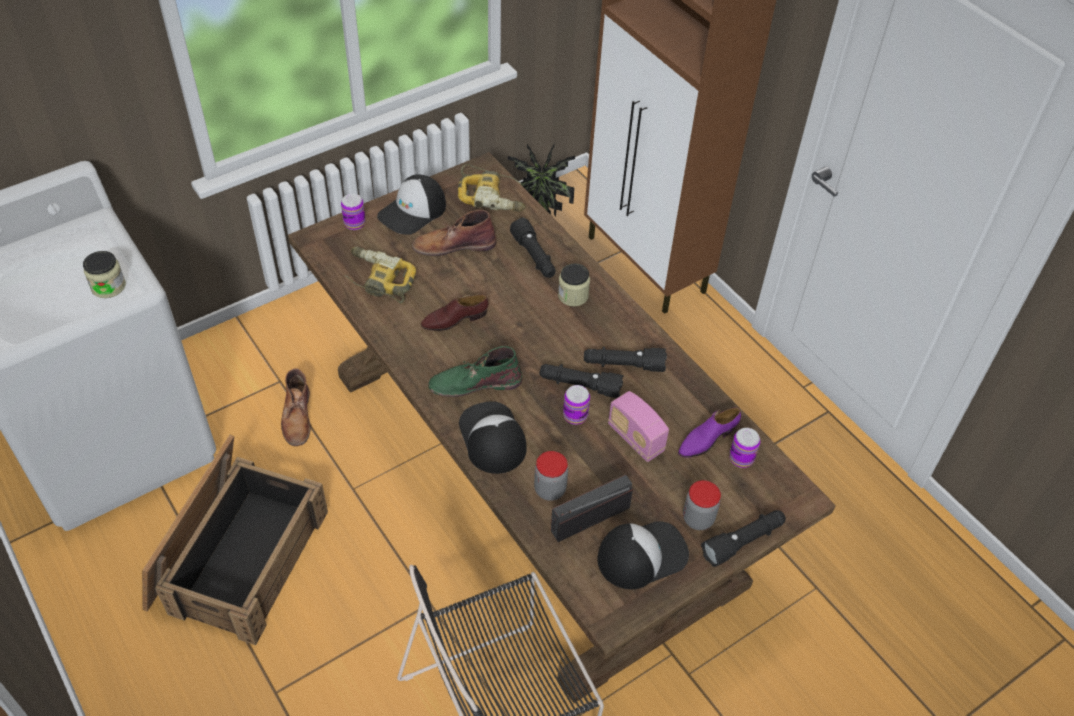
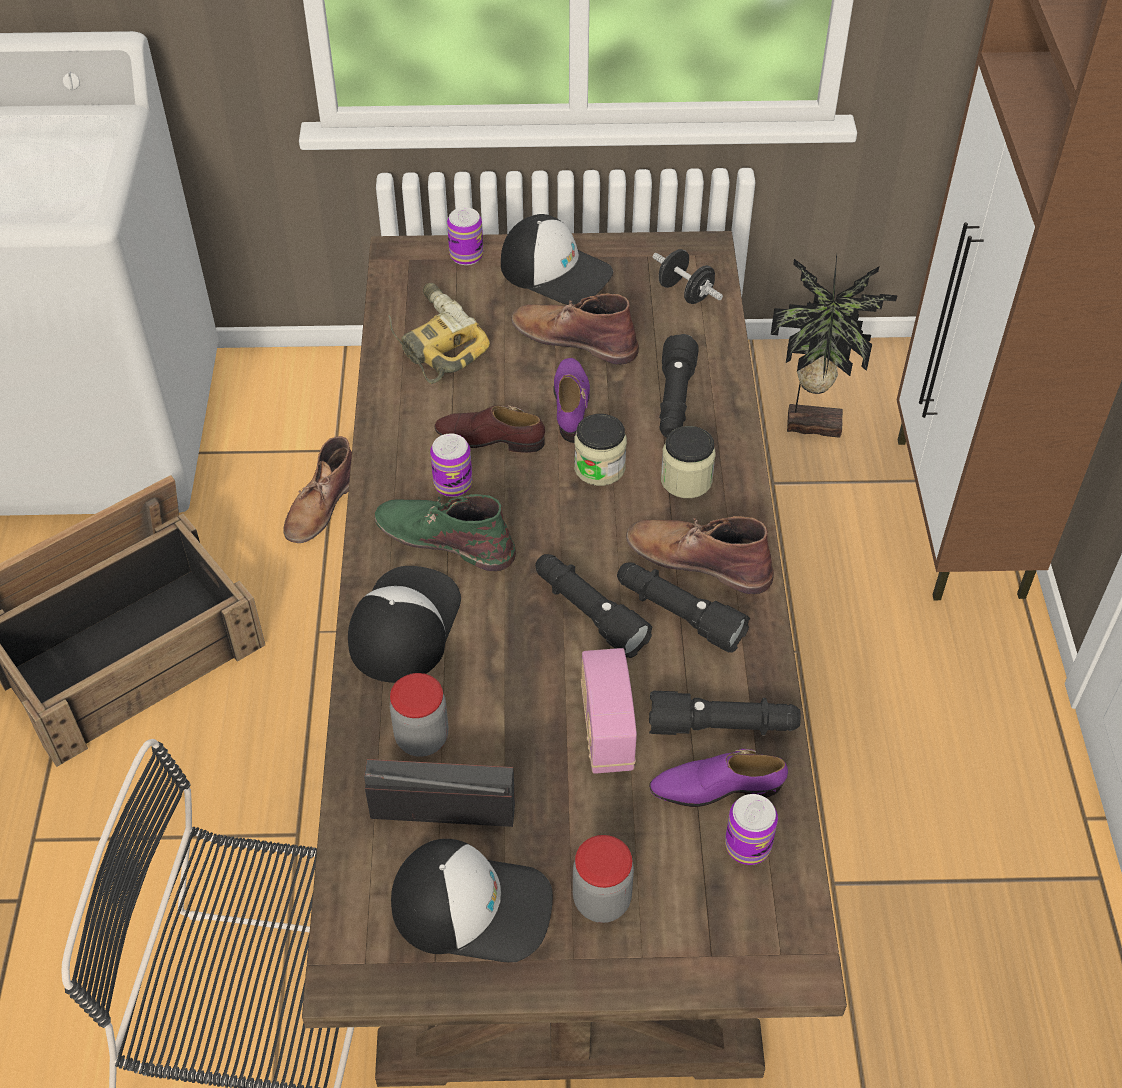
camera: 35 degrees right, 0 degrees up
(108, 286) = (57, 199): jar -> jar (599, 468)
(413, 212) = (556, 271): cap -> cap turned 135 degrees counterclockwise
(482, 282) = (571, 404): none -> purple shoe
(492, 195) = (685, 292): power drill -> black dumbbell
(575, 415) = (546, 652): can -> can (453, 484)
(610, 333) = (698, 558): none -> brown boot
(743, 541) = (644, 975): black flashlight -> black flashlight (722, 726)

